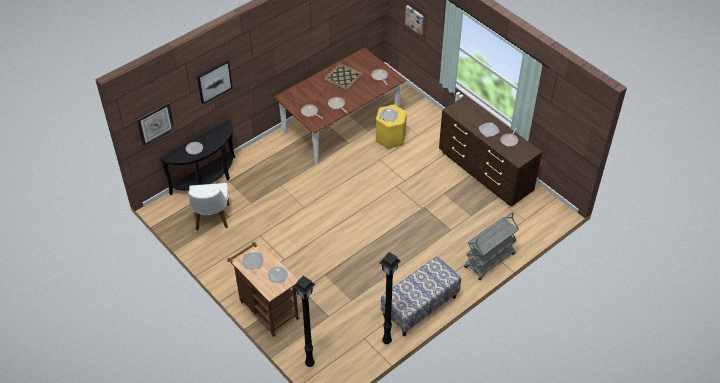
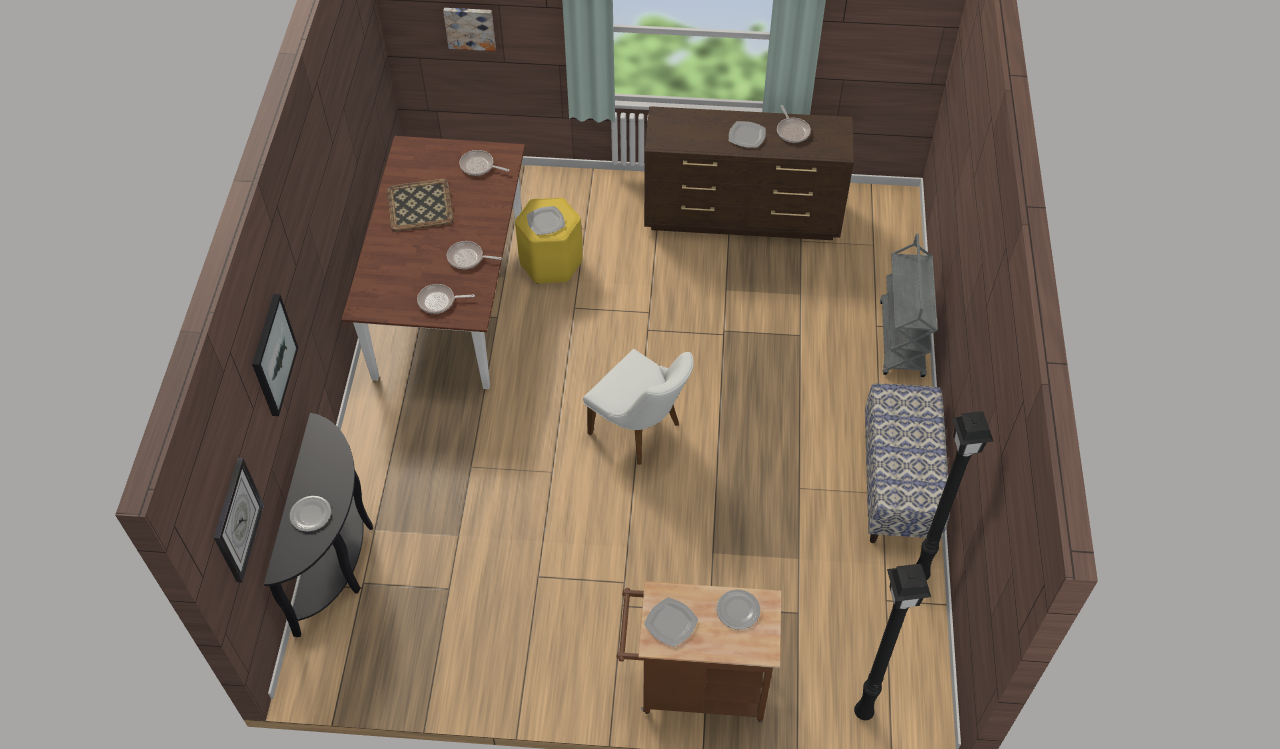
camera: 45 degrees left, 5 degrees up
(211, 220) = (427, 619): white chair -> white chair (641, 432)

